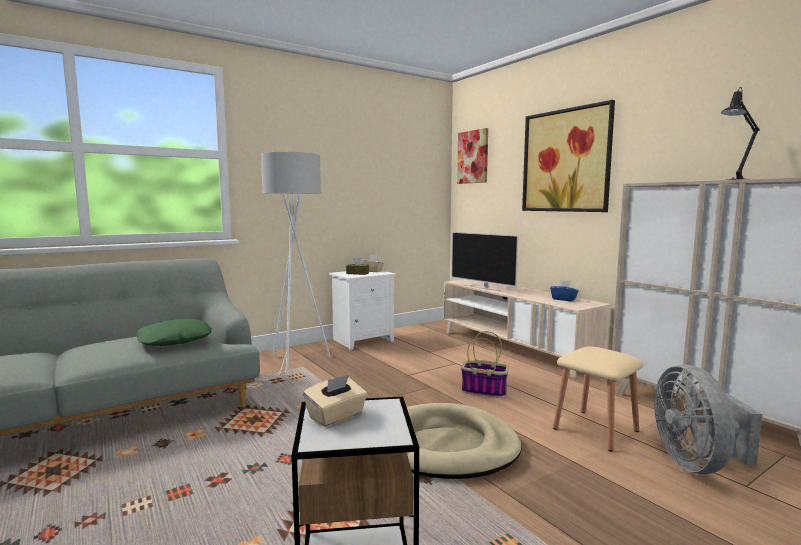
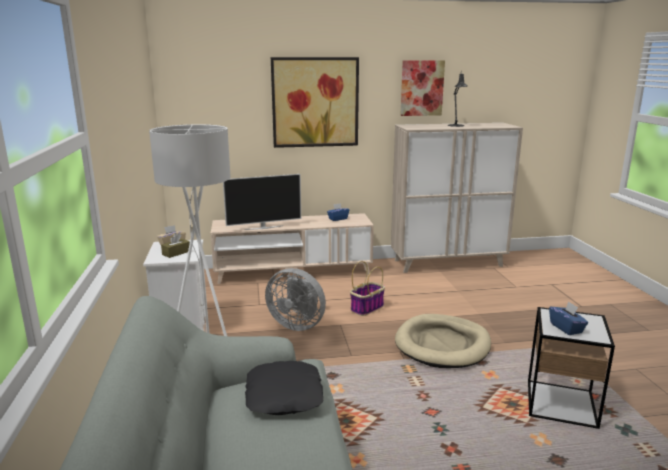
camera: 65 degrees left, 10 degrees up
(175, 340) = (285, 395): green pillow -> black pillow
(336, 416) = (566, 328): beige tissue box -> blue tissue box
(473, 157) = (193, 91): picture -> picture (422, 88)
(595, 429) = (446, 295): beige stool -> none
(697, 464) = (494, 287): grey fan -> grey fan (297, 324)

